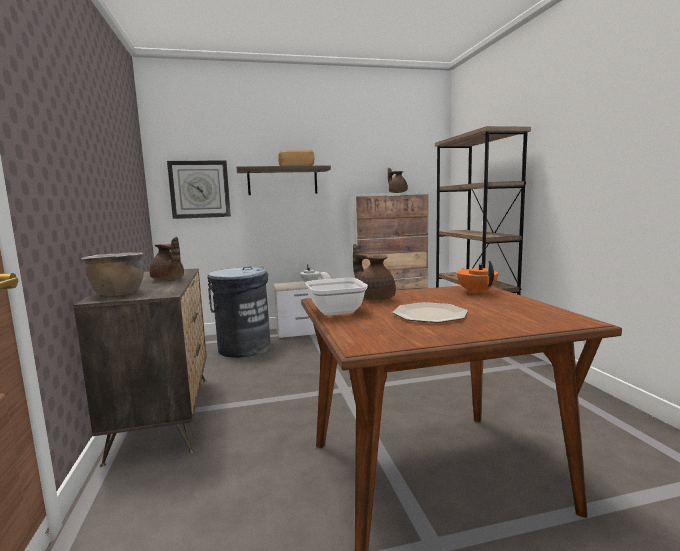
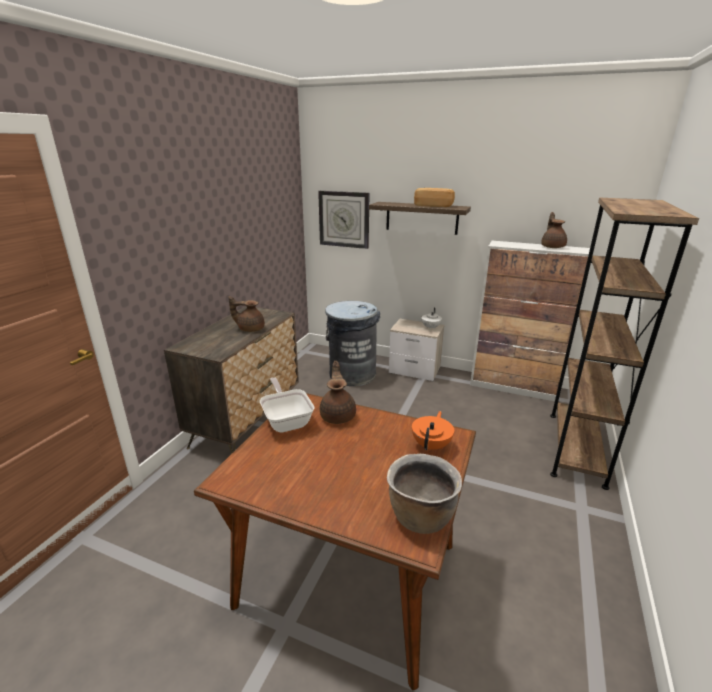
camera: 35 degrees right, 15 degrees up
(118, 293) = (199, 342): brown cooking pot -> brown cooking pot (420, 516)
(168, 279) = (250, 329): brown teapot -> brown teapot turned 105 degrees clockwise
(335, 309) = (287, 420): frying pan -> frying pan turned 45 degrees counterclockwise
(429, 314) = (329, 463): plate -> none

